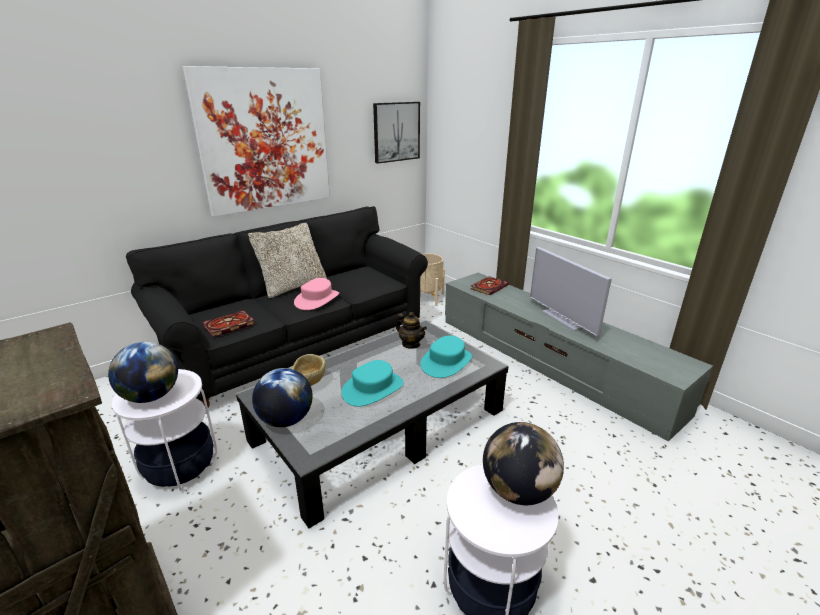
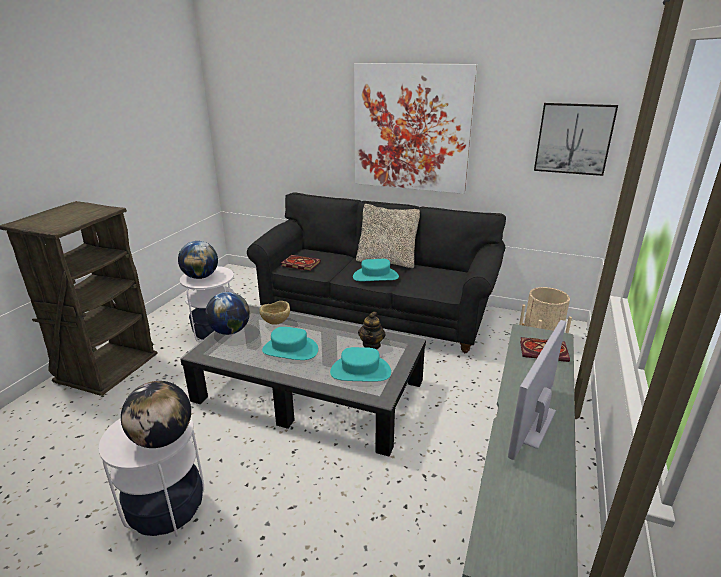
camera: 60 degrees right, 0 degrees up
(317, 299) = (375, 276): pink hat -> turquoise hat

